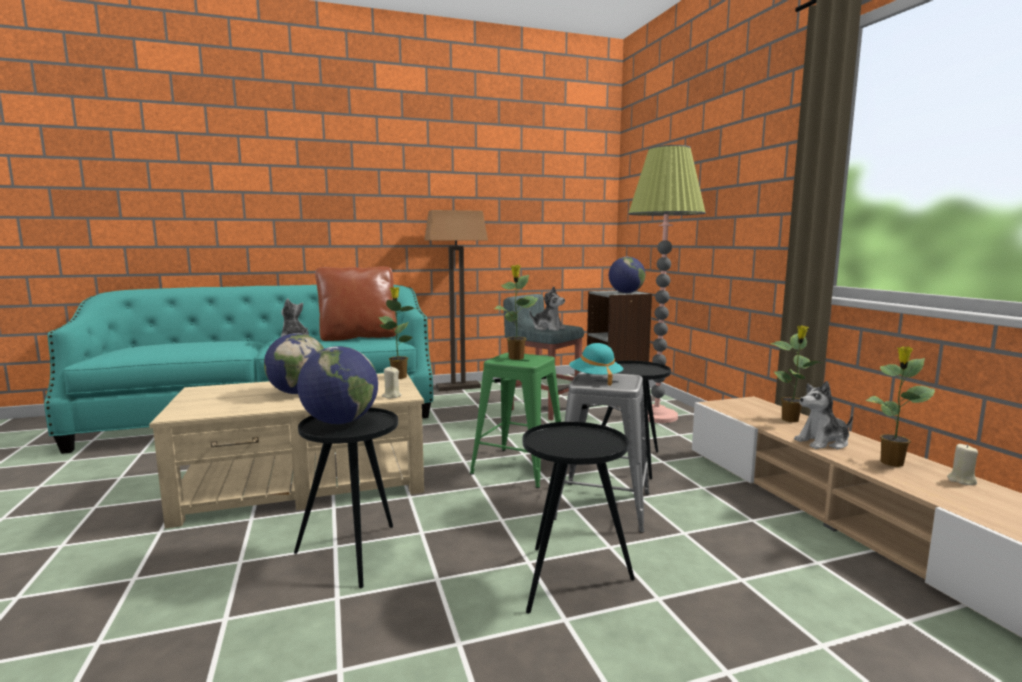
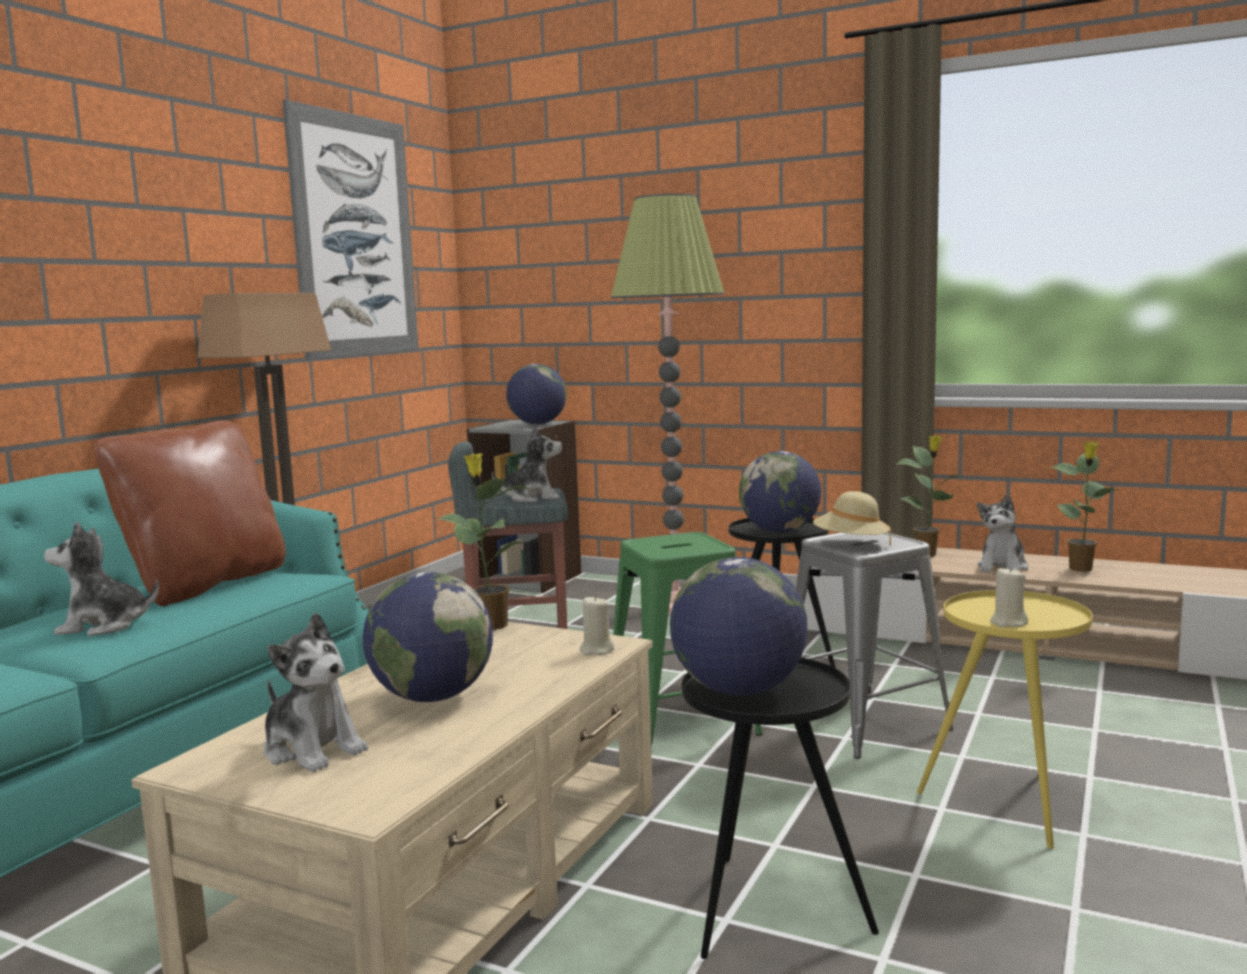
camera: 45 degrees left, 0 degrees up
(226, 395) = (313, 749): none -> plush toy
(516, 358) = (665, 544): potted plant -> none
(536, 182) = (355, 236): none -> picture
(571, 580) = (1010, 801): black side table -> yellow side table
(595, 379) = (851, 544): turquoise hat -> beige hat
(633, 371) = (780, 531): none -> globe
(961, 480) = (1143, 568): beige candle -> beige candle (1008, 622)

